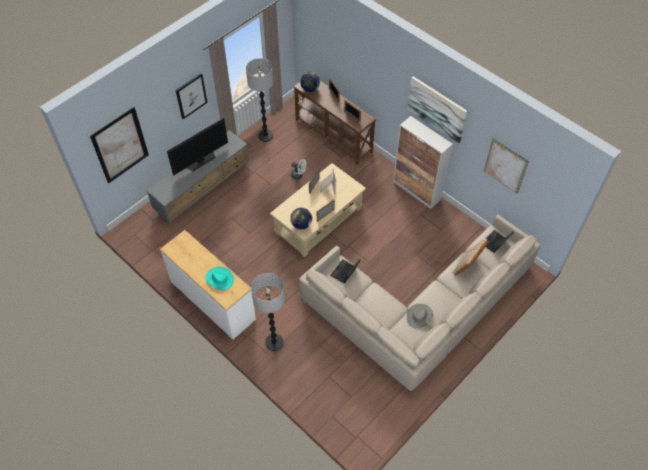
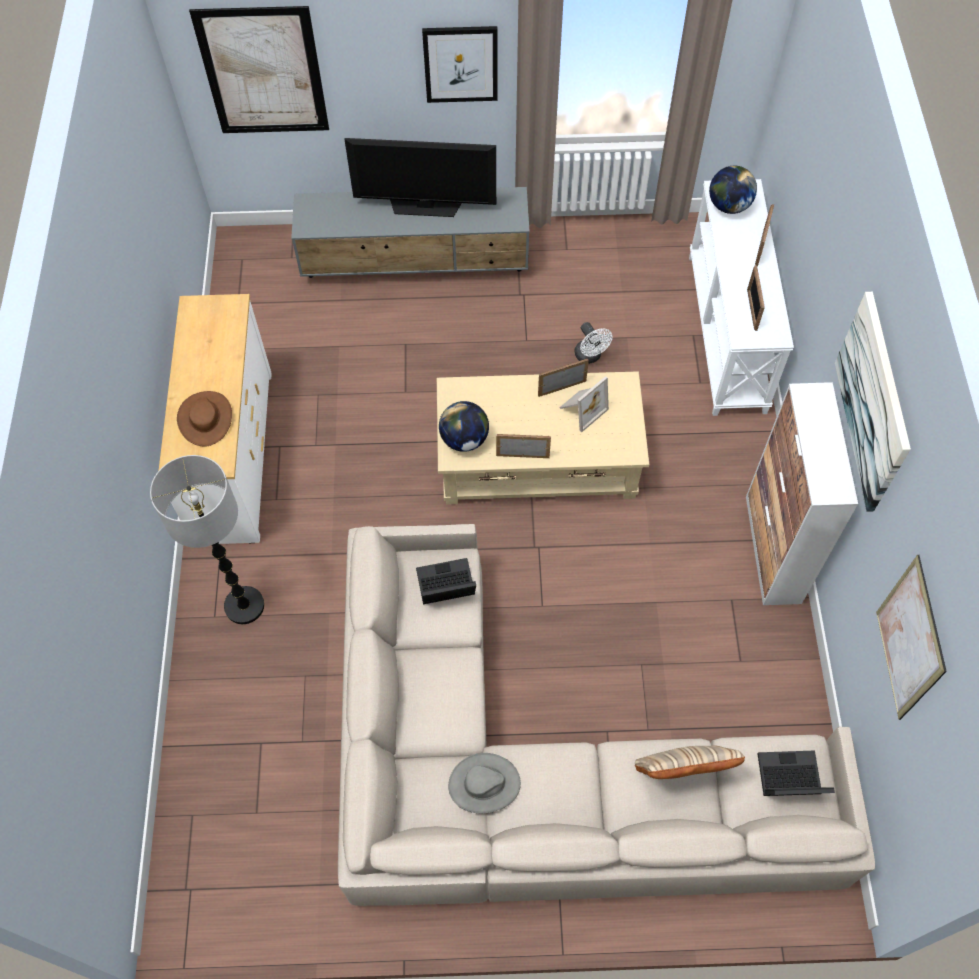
camera: 45 degrees right, 5 degrees up
(219, 279) = (206, 419): turquoise hat -> brown hat
(265, 136) = (608, 248): floor lamp -> none
(334, 135) = (728, 333): brown console table -> white console table

